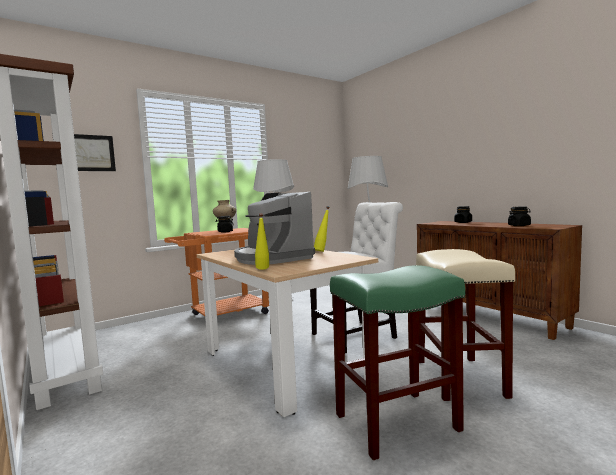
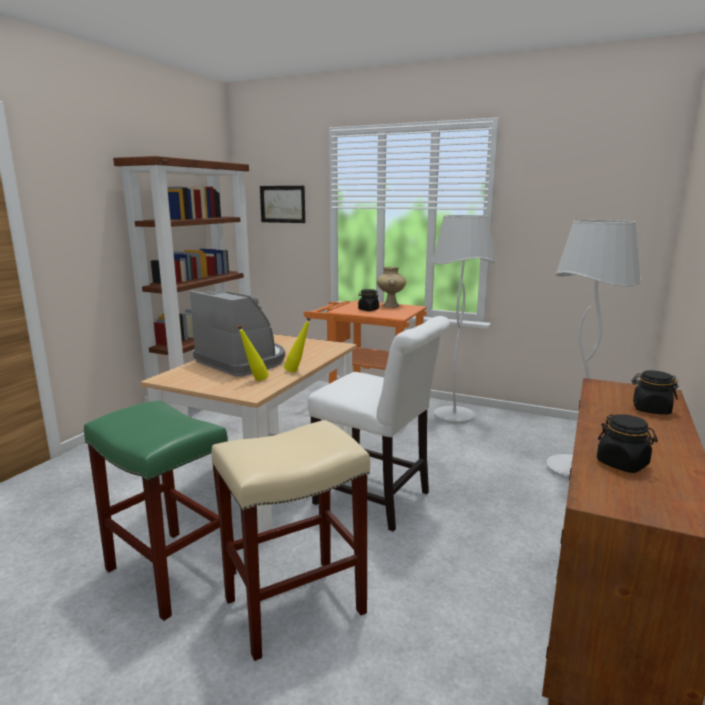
camera: 60 degrees right, 10 degrees up
(263, 269) = (175, 371): yellow bottle -> yellow bottle (254, 381)
(272, 258) = (242, 361): coffee machine -> coffee machine turned 105 degrees clockwise

